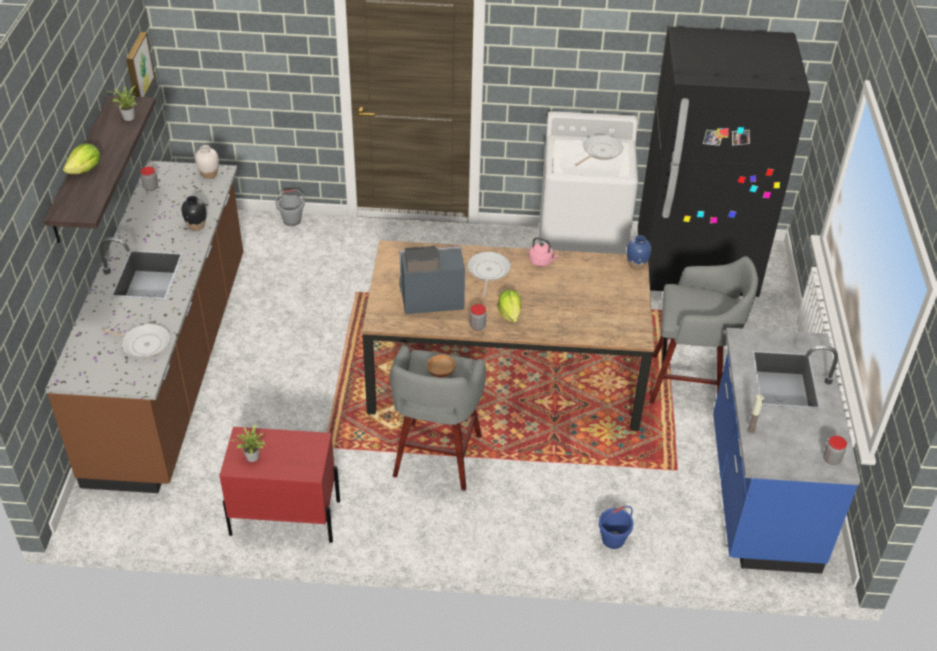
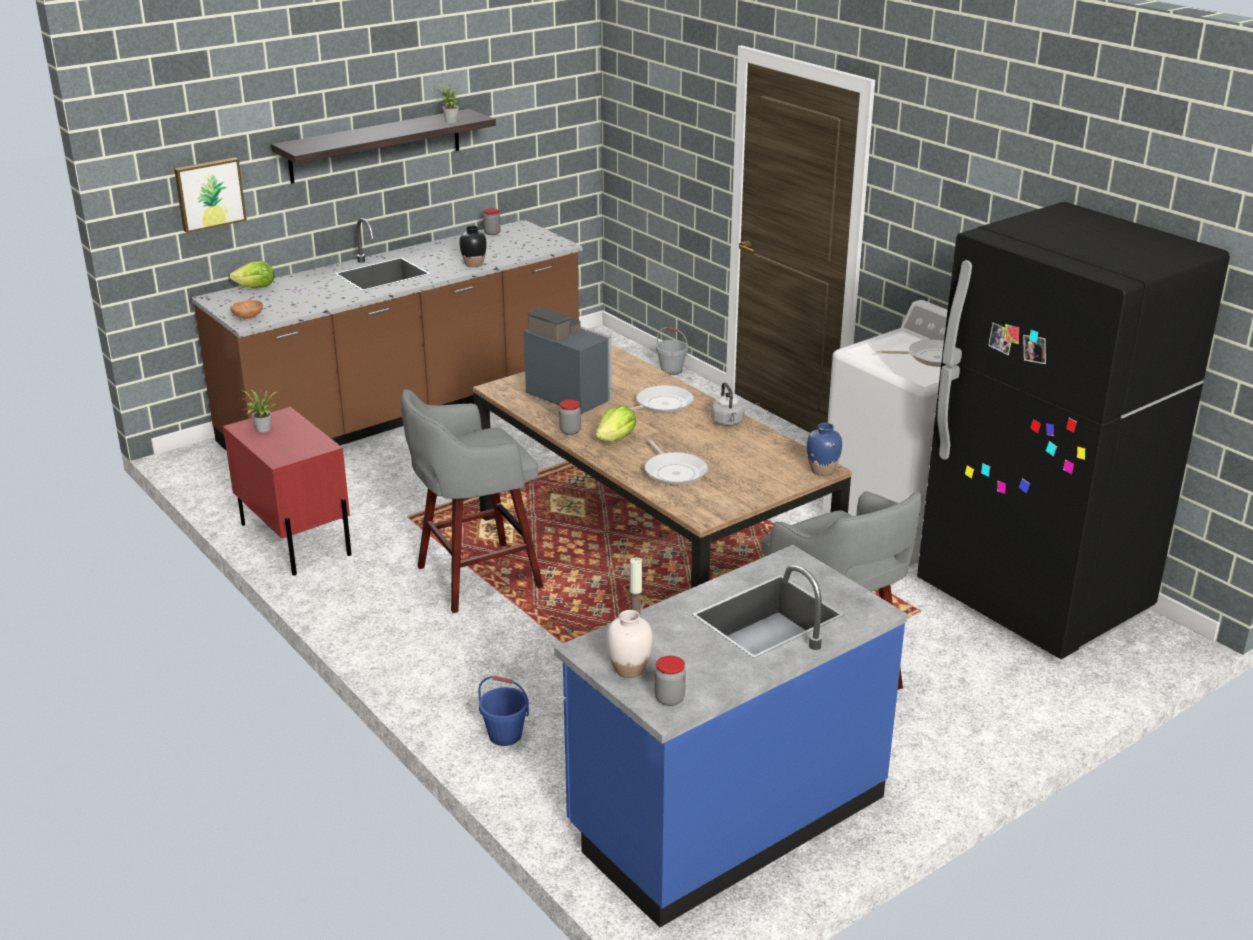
camera: 50 degrees right, 15 degrees down
(85, 170) = (356, 133): lettuce -> lettuce (256, 288)
(137, 67) = (550, 118): picture -> picture (209, 194)
(144, 343) = (295, 305): frying pan -> frying pan (674, 472)
(209, 174) = (549, 242): white vase -> white vase (629, 669)
(440, 372) = (480, 446): brown bowl -> brown bowl (247, 317)
(541, 261) = (728, 423): pink kettle -> grey kettle

